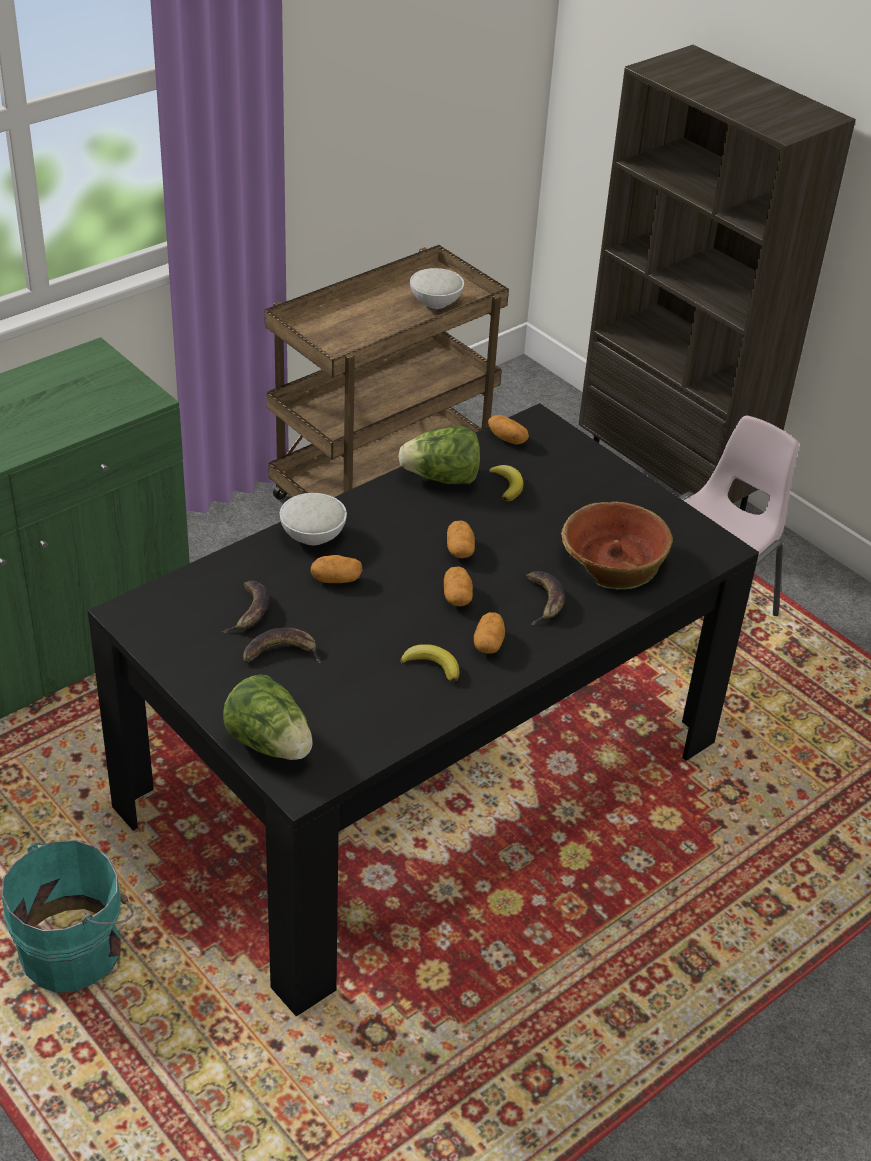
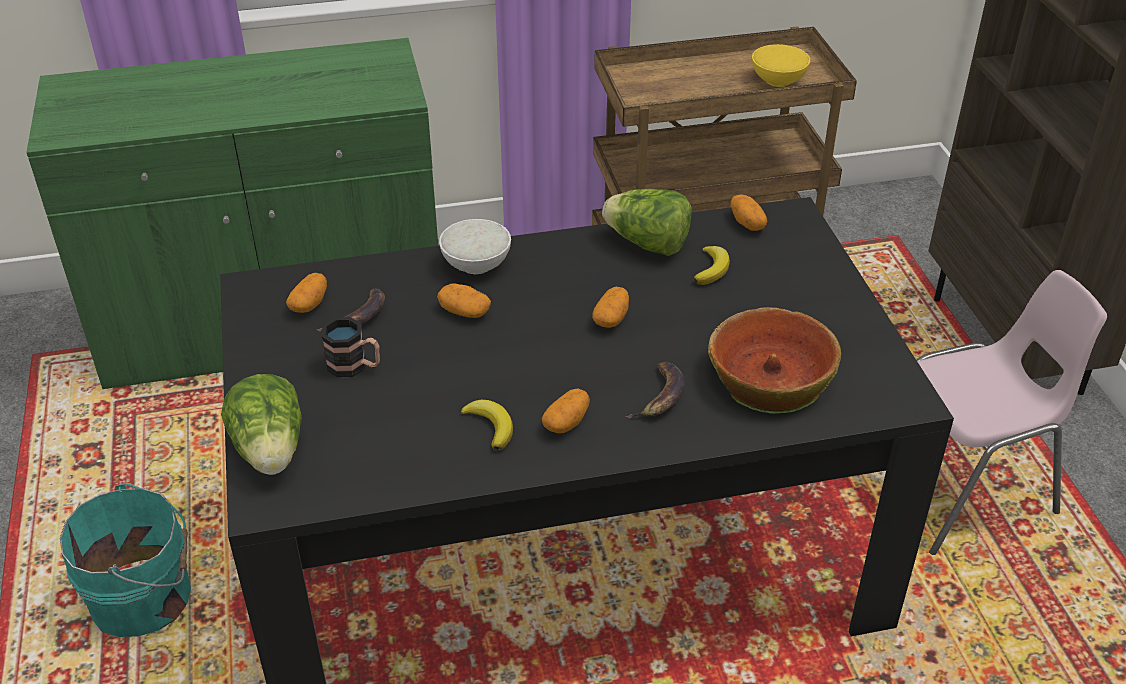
camera: 30 degrees right, 0 degrees up
(281, 652) = (355, 366): banana -> mug
(436, 302) = (778, 81): white bowl -> yellow bowl
(457, 596) = (571, 364): potato -> potato (309, 304)

